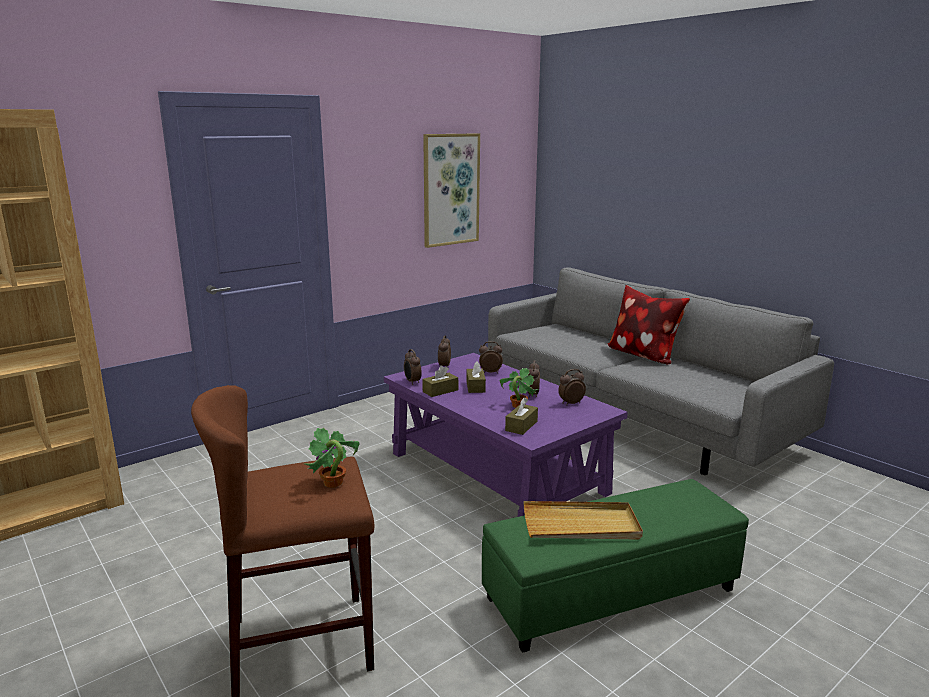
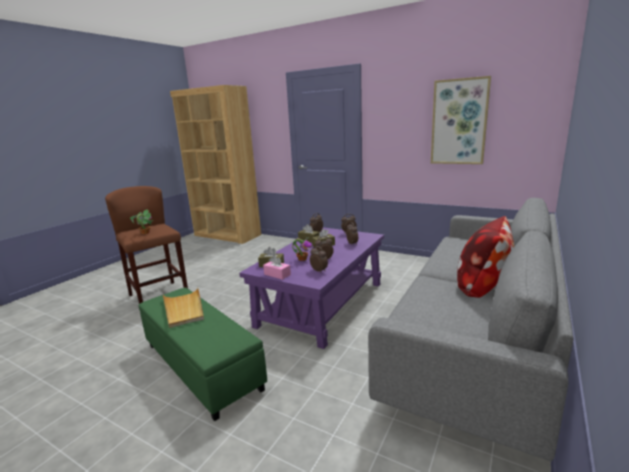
camera: 70 degrees right, 0 degrees up
(563, 427) = (277, 274): none -> pink tissue box

